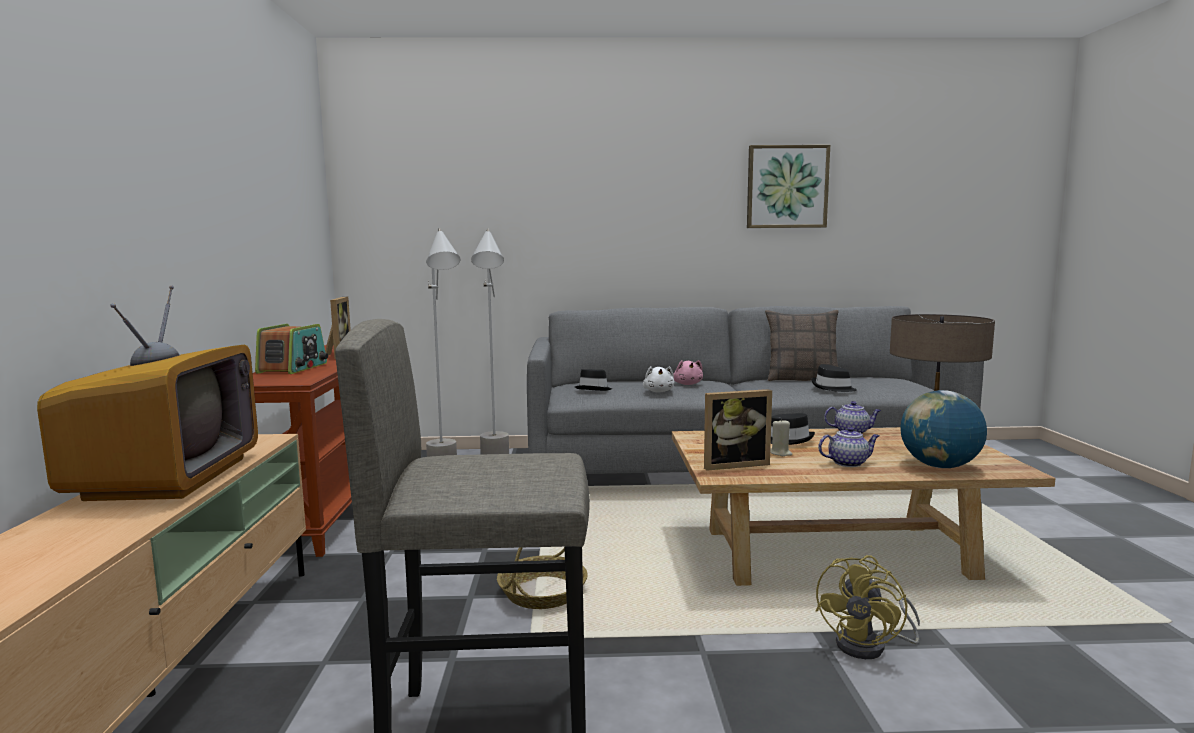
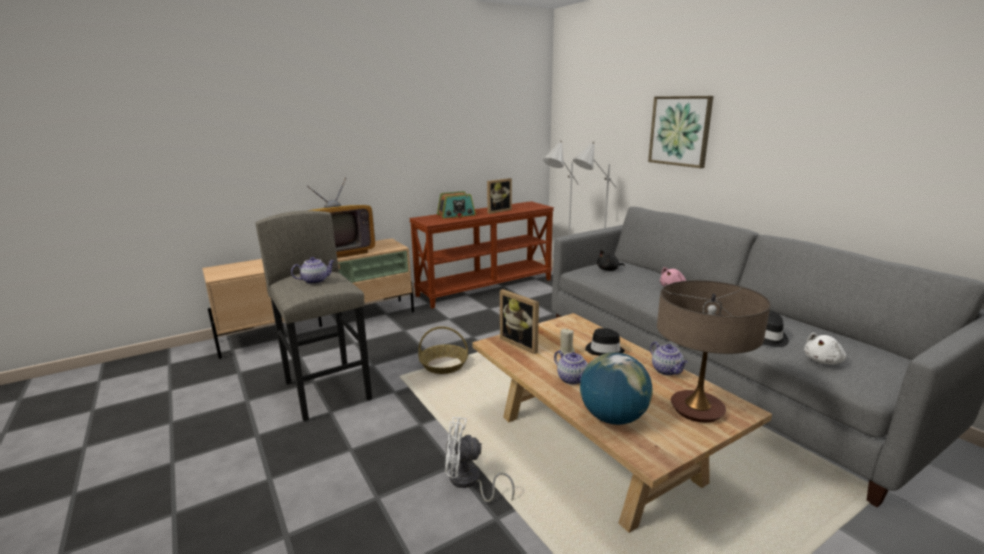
camera: 60 degrees right, 10 degrees up
(494, 461) = (315, 281): none -> teapot
(594, 389) = (609, 270): black hat -> black plush toy
(658, 391) = (632, 285): white plush toy -> white plush toy (823, 361)
(787, 187) = (875, 111): picture -> picture (680, 131)
(802, 379) = (786, 319): pillow -> none
(870, 646) = (469, 482): yellow fan -> white fan

